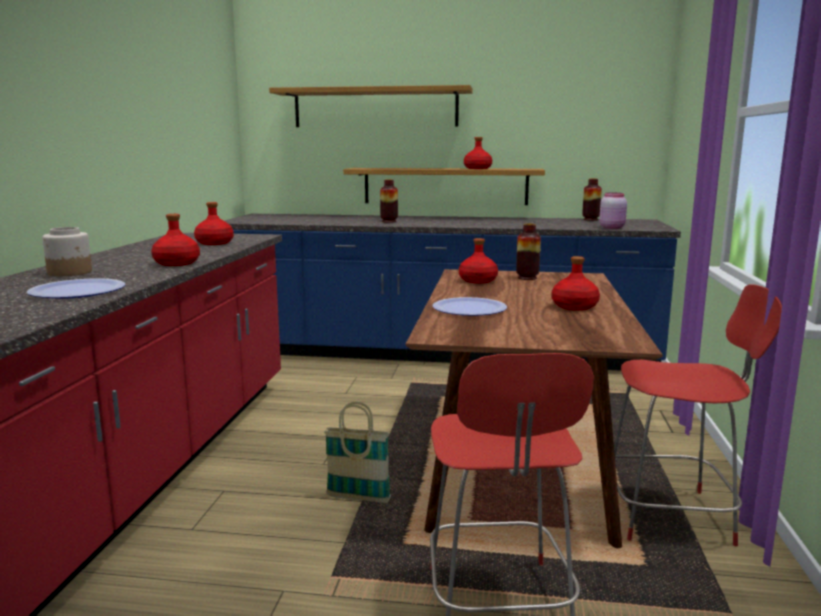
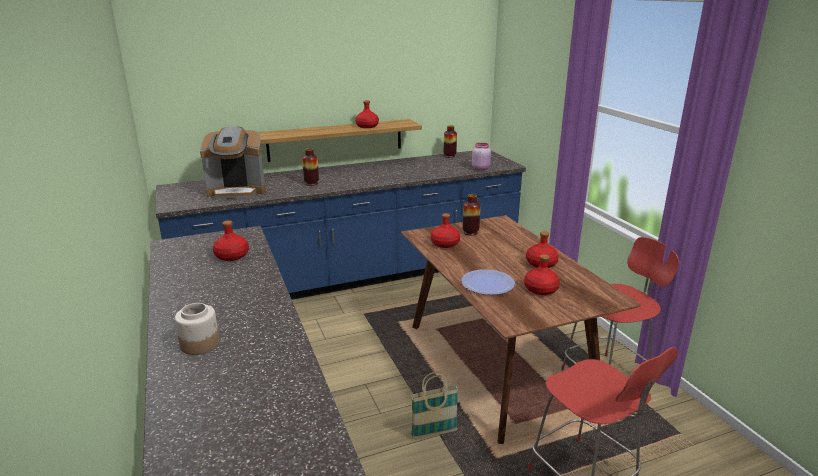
camera: 30 degrees left, 10 degrees up
(77, 291) = (271, 373): plate -> none
(177, 263) = (266, 301): red bottle -> red bottle (541, 289)
(309, 220) = (237, 191): none -> coffee machine
(375, 108) = (270, 78): shelf -> none

